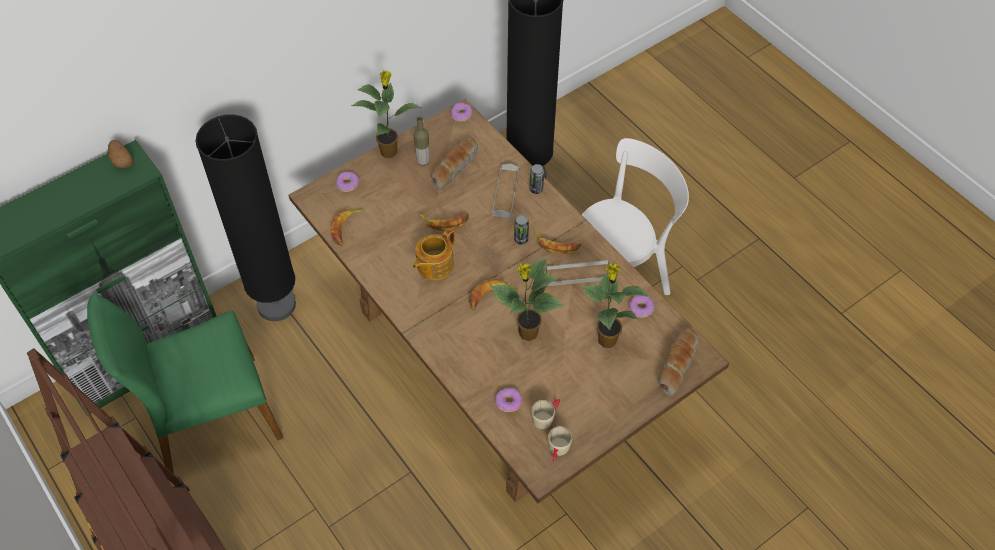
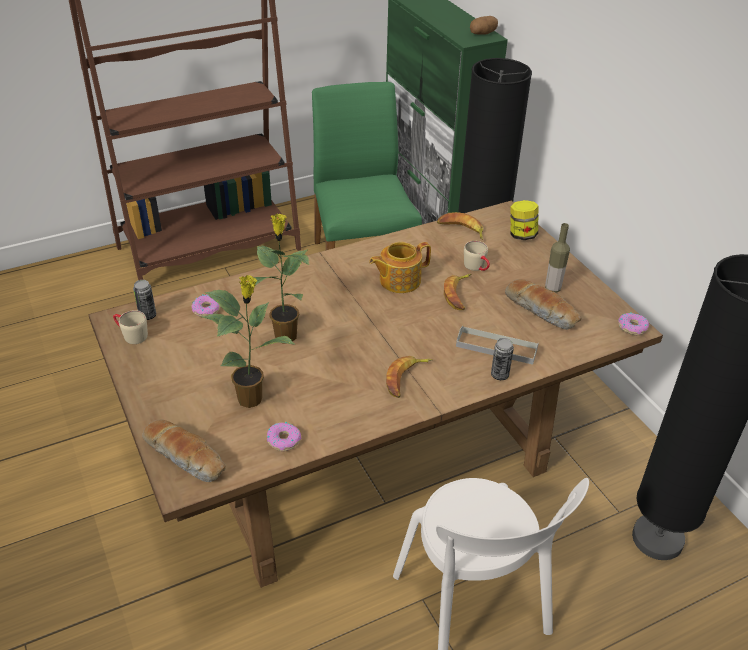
camera: 100 degrees right, 15 degrees down
(347, 184) = (522, 235): donut -> jar
(389, 151) = (570, 266): potted plant -> none
(434, 265) = (398, 280): teapot -> teapot turned 75 degrees counterclockwise
(490, 296) = (344, 314): banana -> none
(521, 239) = (420, 350): can -> can (147, 315)
(546, 416) = (175, 333): beige mug -> beige mug (477, 267)
(578, 274) = (354, 391): grey tray -> none

